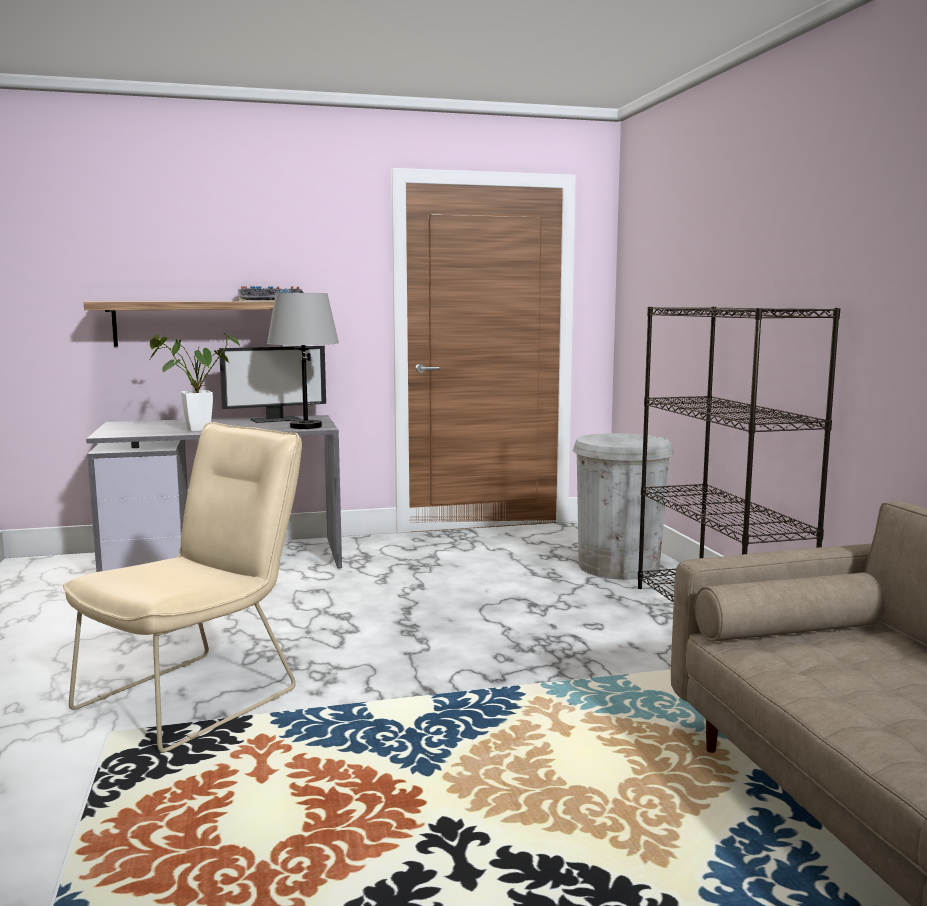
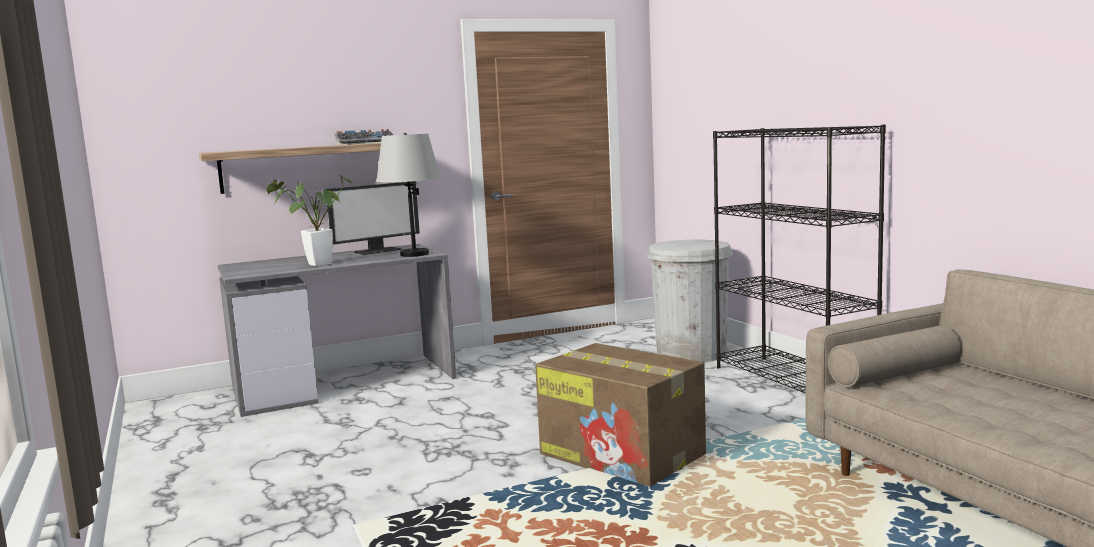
camera: 10 degrees left, 0 degrees up
(199, 694) = (409, 488): beige chair -> none
(460, 685) = (623, 455): none -> cardboard box

